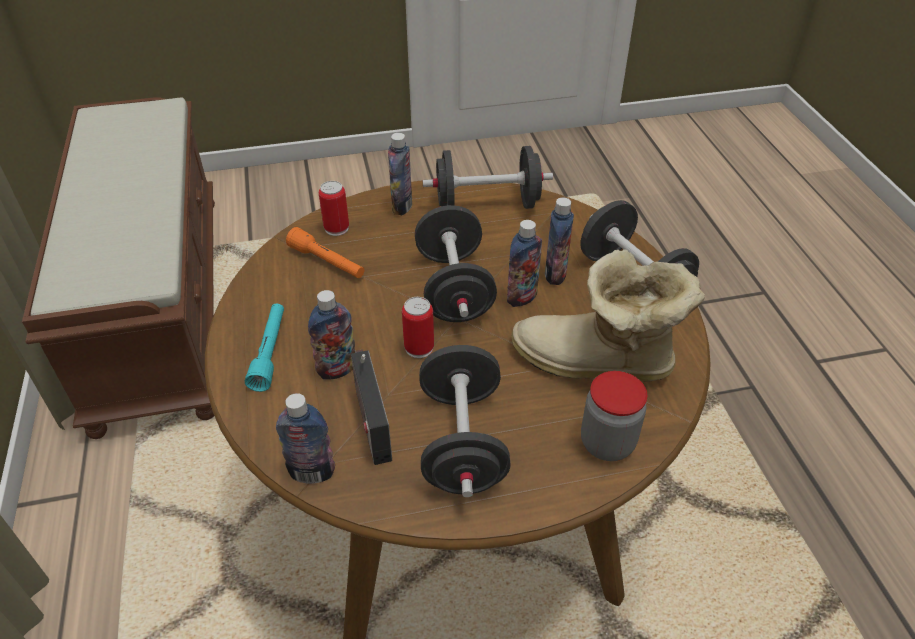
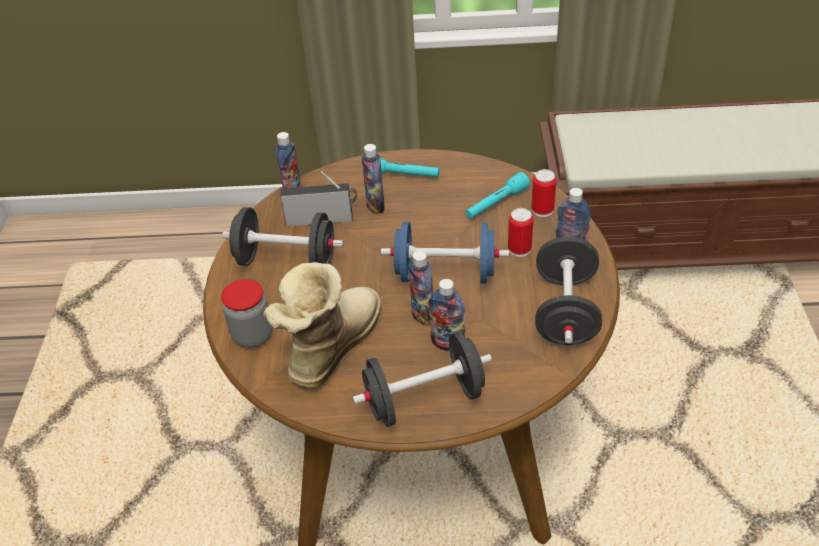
camera: 105 degrees right, 0 degrees up
(327, 262) = (496, 203): orange flashlight -> turquoise flashlight
(419, 348) = (383, 247): can -> can (519, 249)
(454, 288) = (445, 273): black dumbbell -> blue dumbbell

